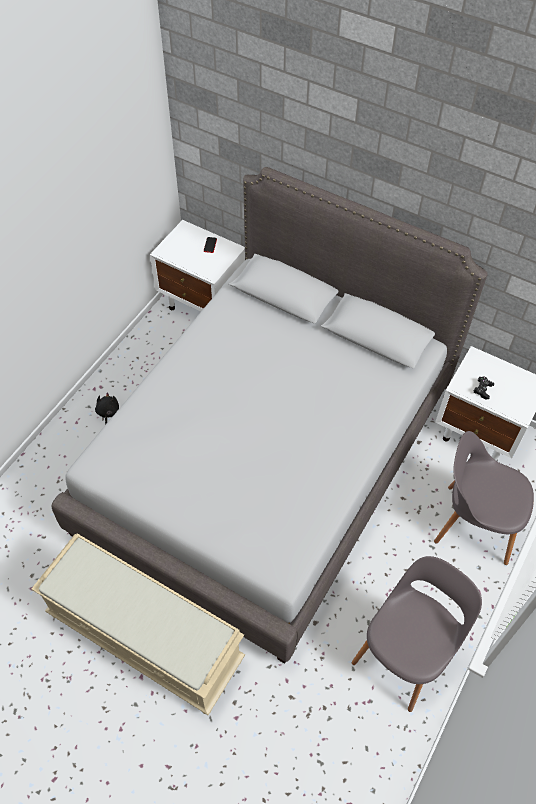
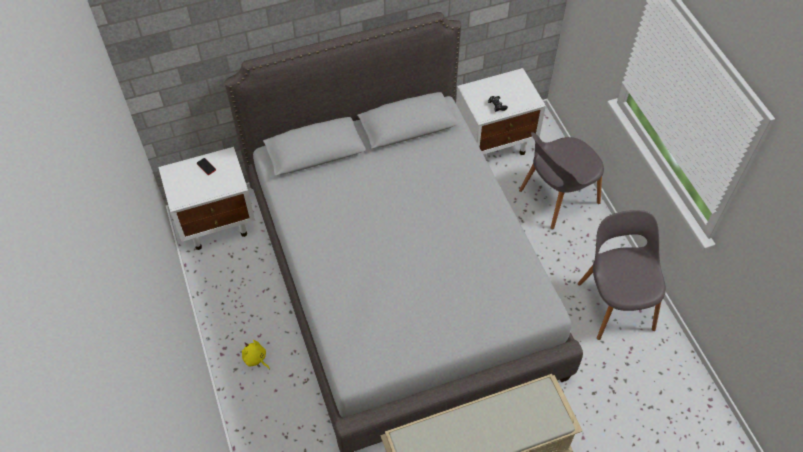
camera: 50 degrees left, 0 degrees up
(108, 413) = (256, 359): black plush toy -> yellow plush toy

